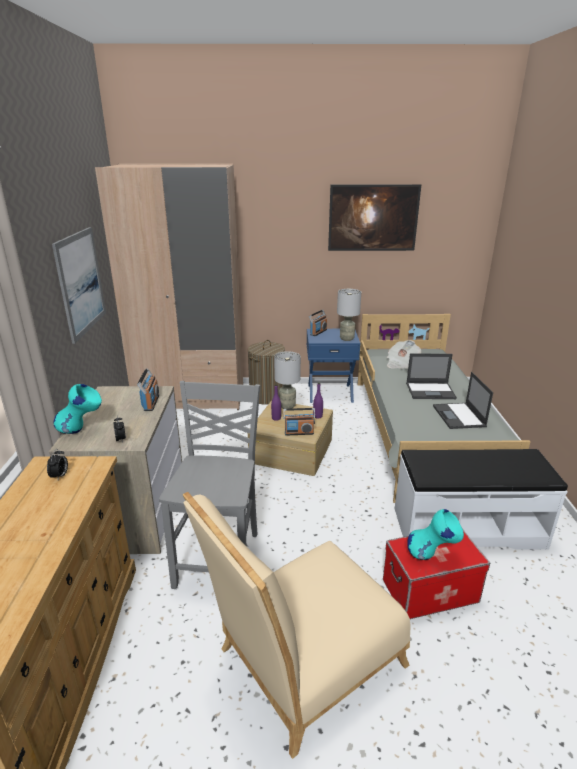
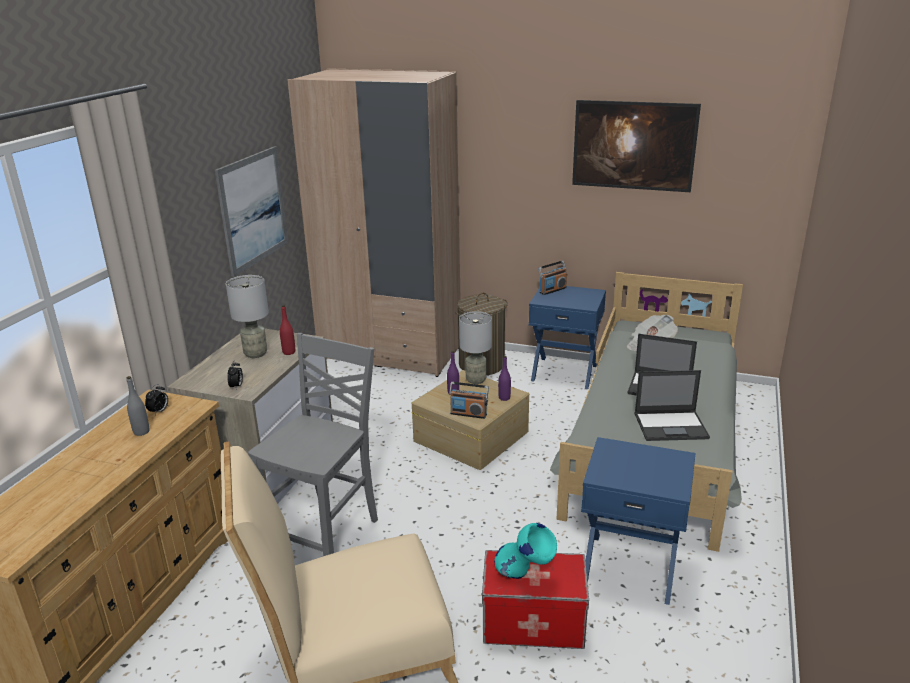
camera: 20 degrees right, 0 degrees up
(53, 500) = (141, 432): none -> grey bottle
(82, 430) = (207, 371): turquoise vase -> none
(151, 403) = (289, 352): radio -> red bottle
(347, 338) = (583, 303): grey table lamp -> grey table lamp (256, 353)
(459, 416) = (671, 426): laptop -> laptop turned 105 degrees counterclockwise
(467, 527) = (630, 566): white bench -> blue nightstand

